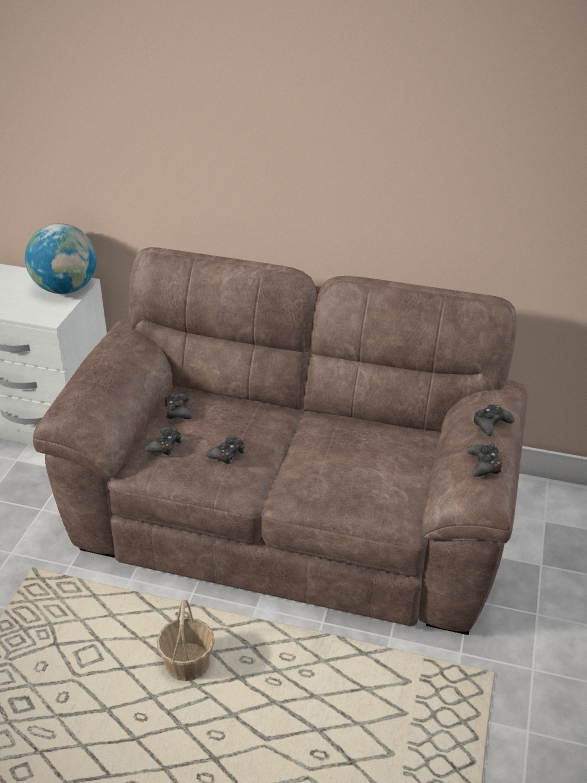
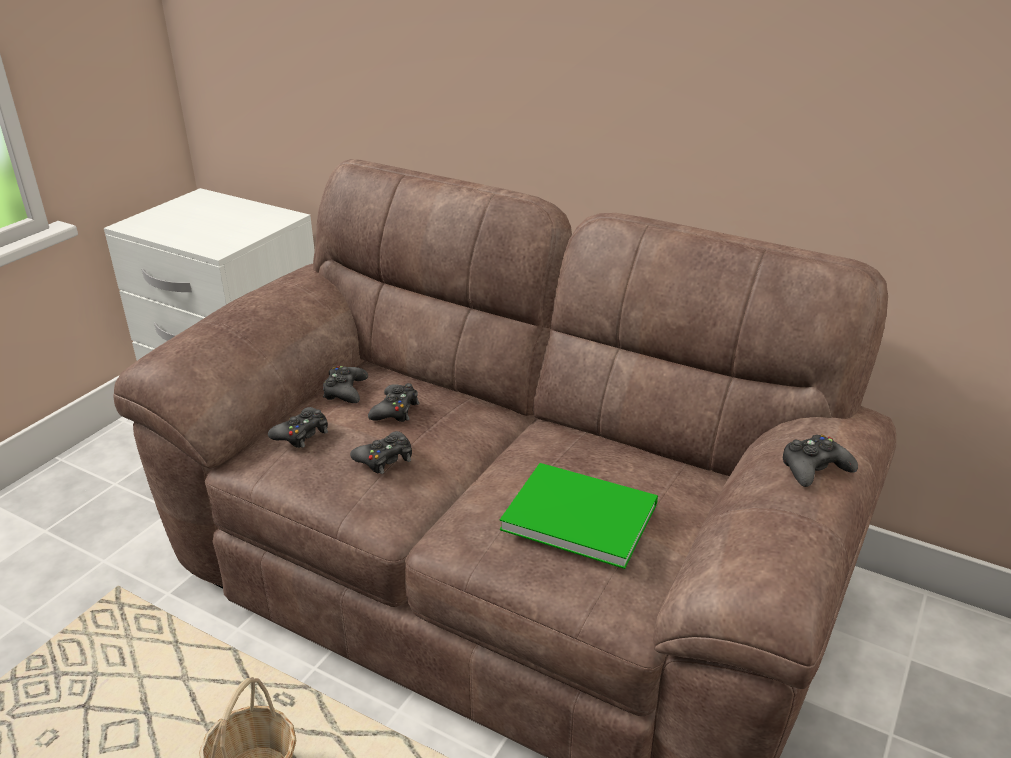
camera: 15 degrees right, 5 degrees down
(66, 289) = (260, 220): globe -> none
(358, 469) = (577, 513): none -> green book
(484, 465) = (783, 535): black game controller -> black game controller (395, 410)

